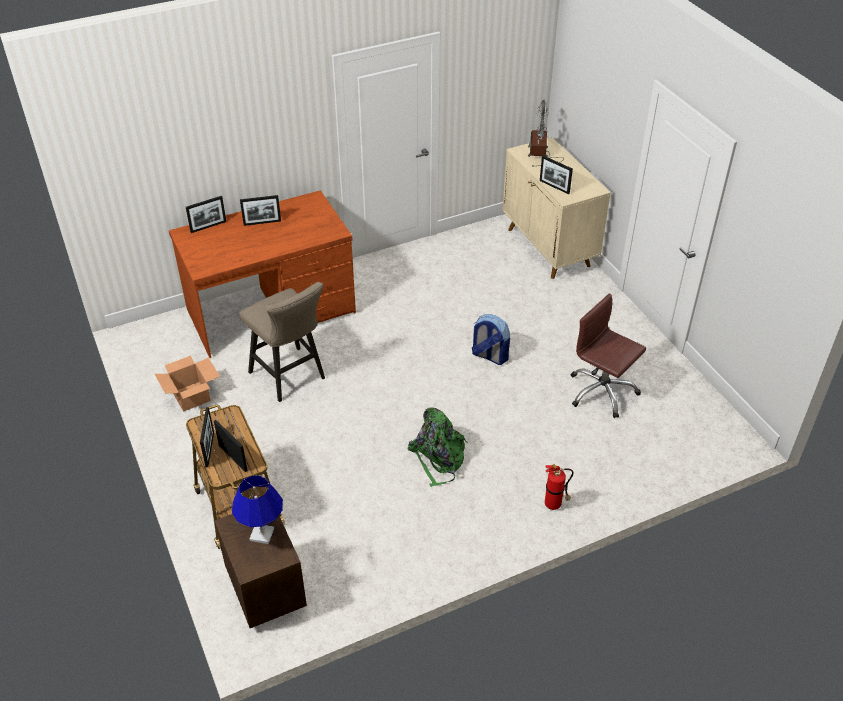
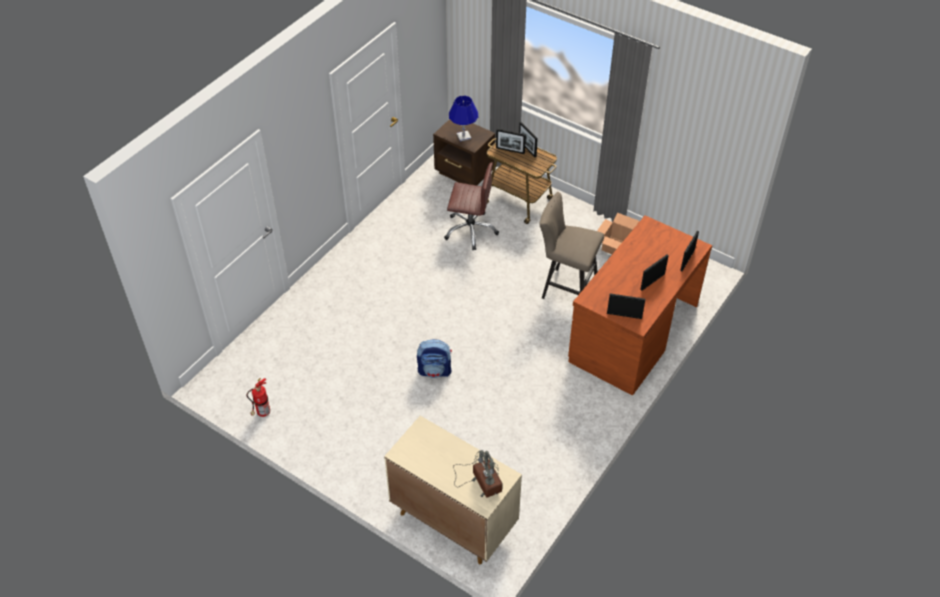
camera: 150 degrees right, 5 degrees up
(438, 458) = (420, 278): green backpack -> none
(554, 187) = (441, 437): picture frame -> picture frame (624, 315)
(554, 505) = (327, 280): fire extinguisher -> fire extinguisher (262, 413)
(602, 392) = (330, 377): brown office chair -> brown office chair (470, 230)

